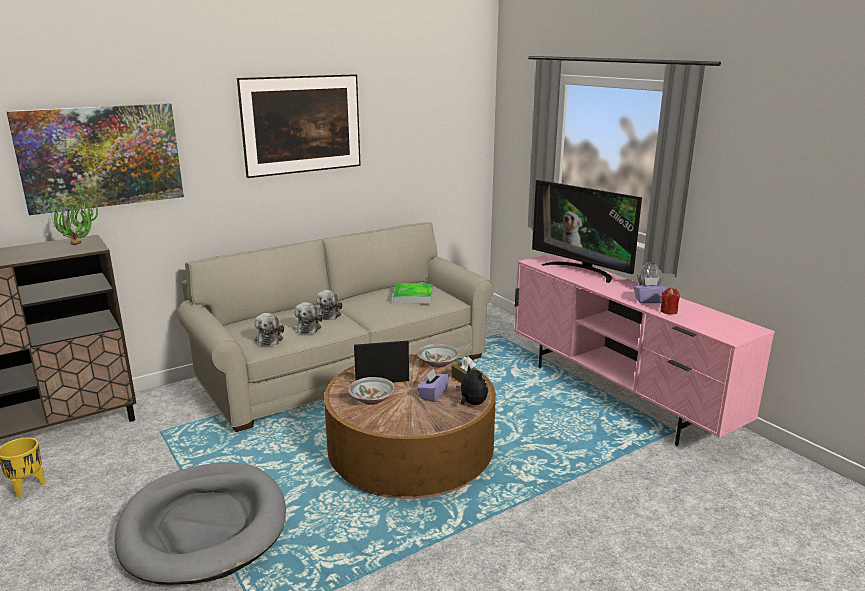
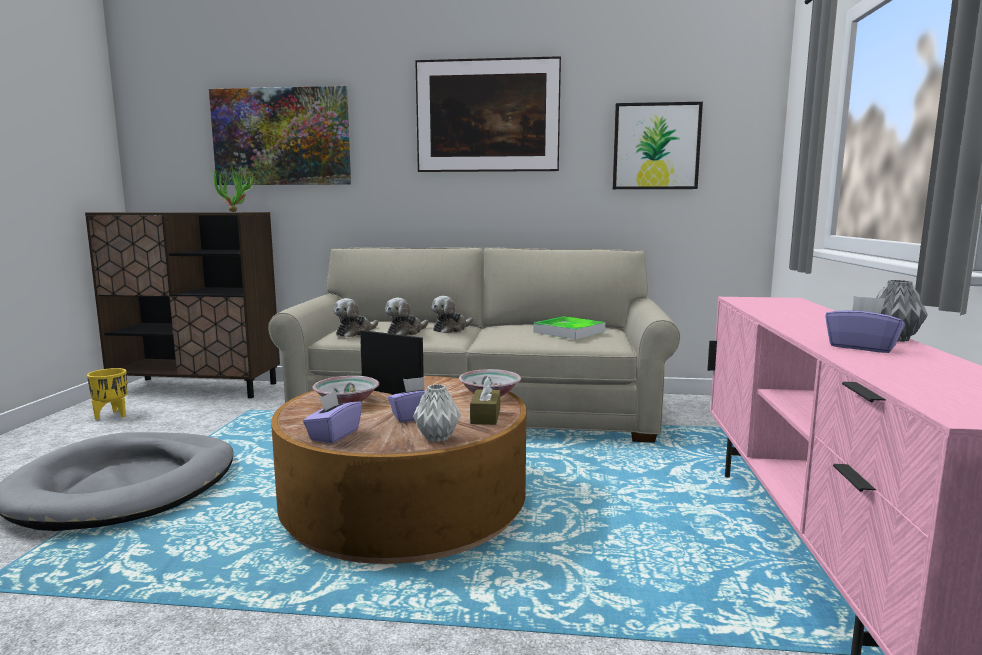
camera: 40 degrees right, 10 degrees down
(419, 424) = (333, 435): none -> purple tissue box
(423, 140) = (656, 146): none -> picture
(472, 403) = (437, 437): plush toy -> grey vase
(582, 270) = (804, 311): television -> none
(668, 311) = (876, 362): red candle -> none

